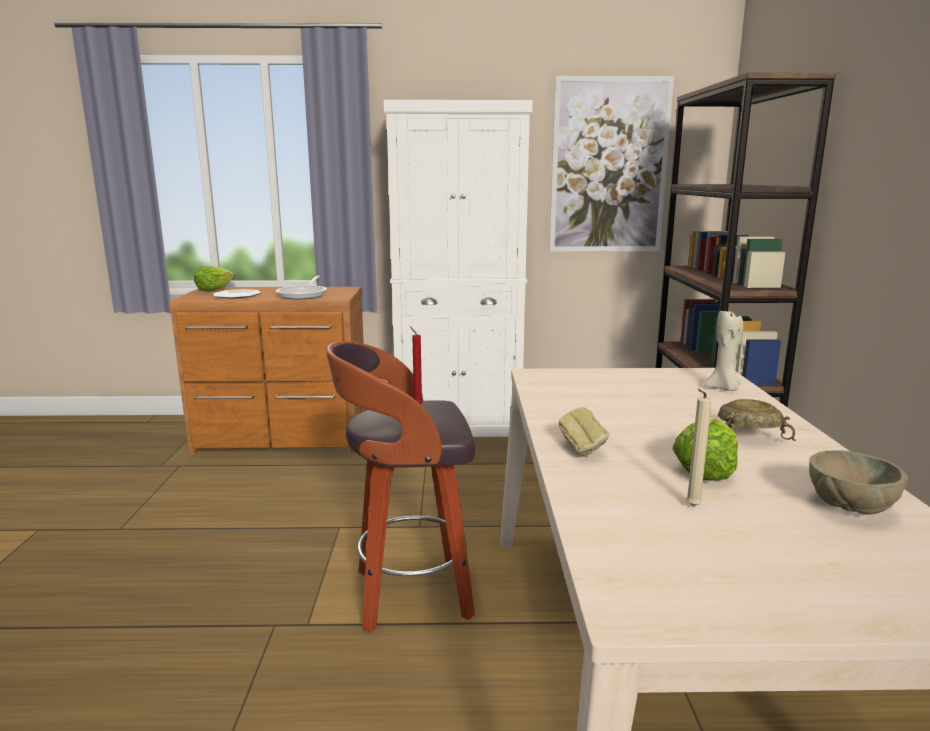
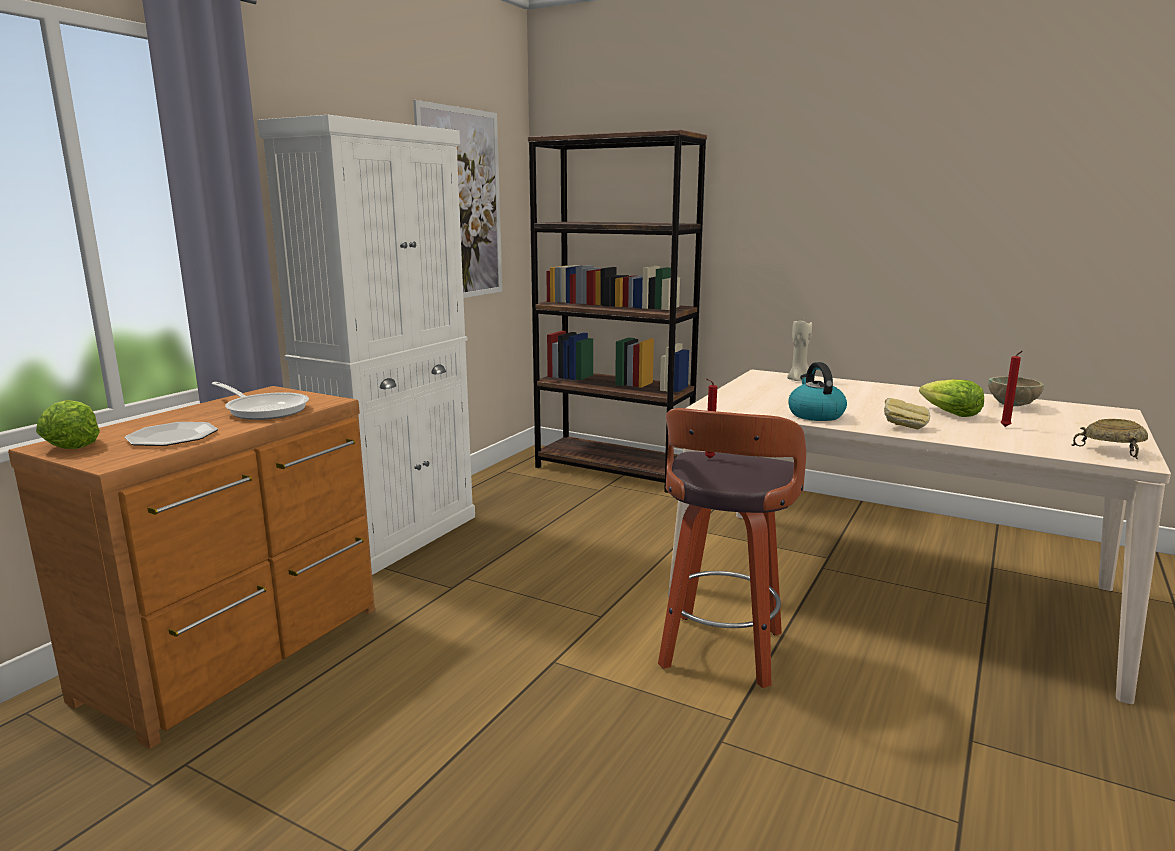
camera: 60 degrees left, 0 degrees up
(570, 410) = (815, 415): none -> kettle
(691, 507) = (1006, 427): beige candle -> red candle
(749, 436) = (898, 396): beige bowl -> beige bowl (1114, 451)

